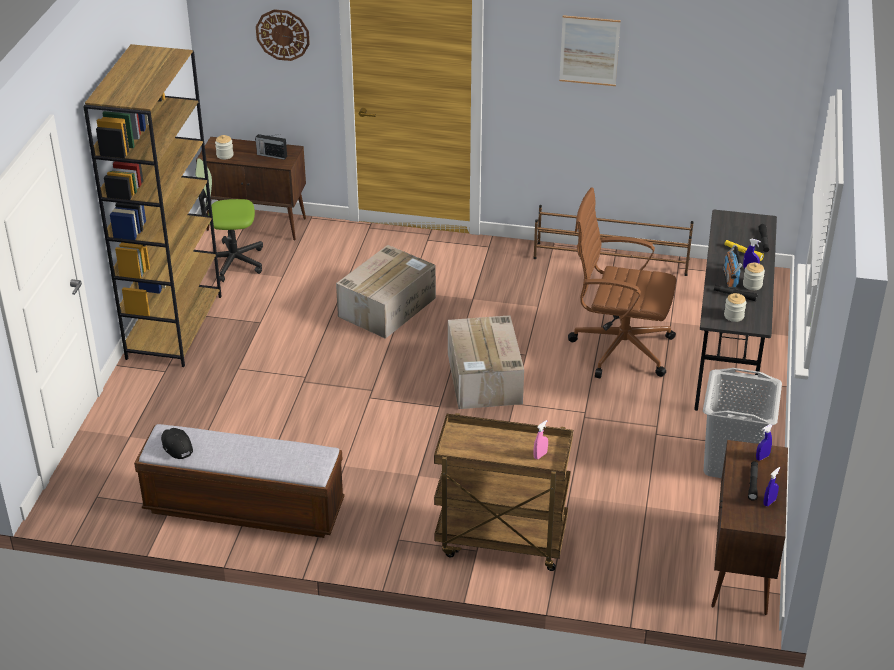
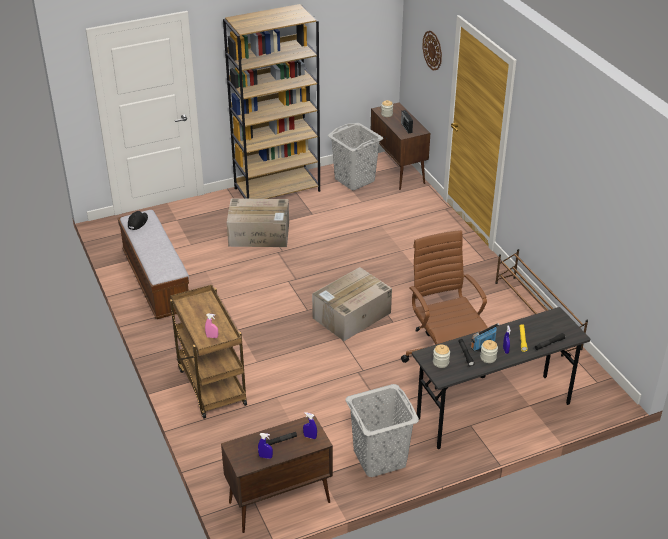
camera: 55 degrees right, 0 degrees up
(232, 261) = (354, 179): office chair -> grey laundry basket
(387, 306) = (378, 249): cardboard box -> cardboard box (260, 234)
(589, 50) = (555, 146): picture -> none

